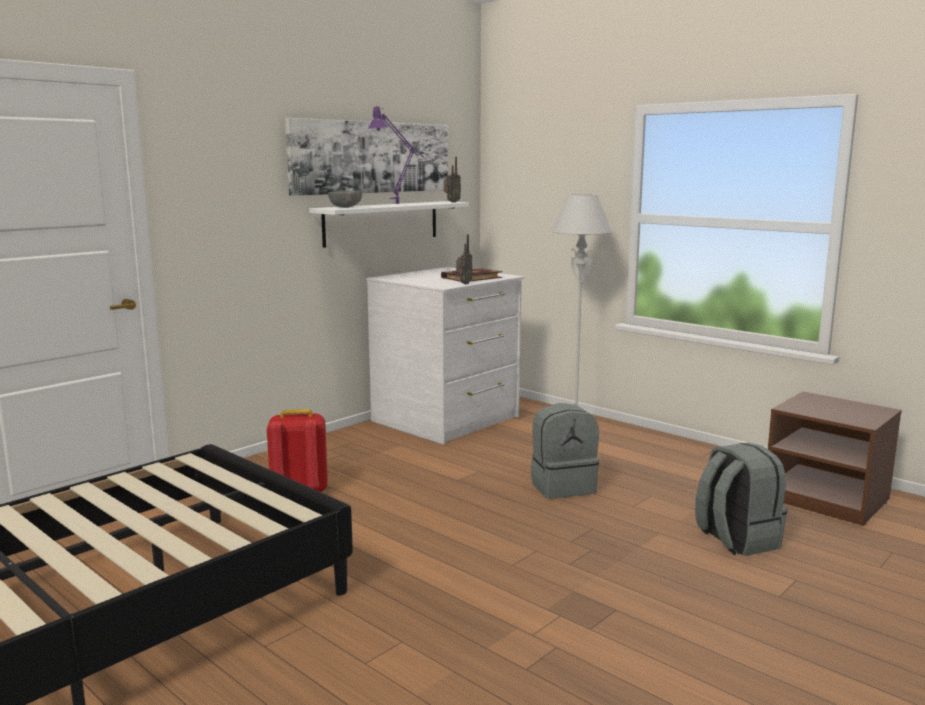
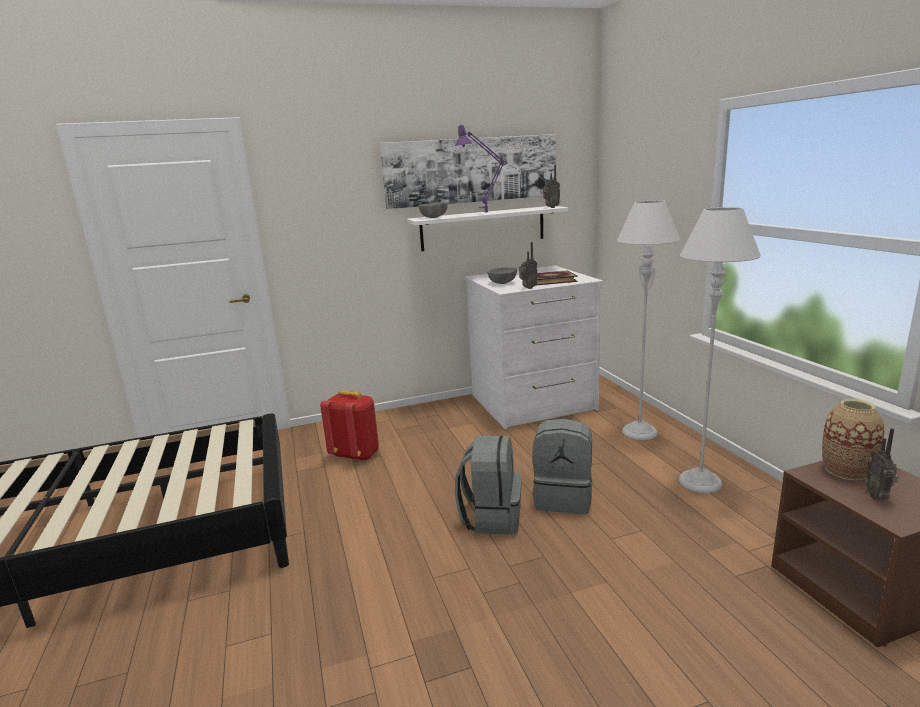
camera: 30 degrees right, 5 degrees up
(427, 281) = (503, 283): none -> grey bowl
(661, 456) = (700, 482): none -> grey floor lamp
(736, 540) = (684, 616): grey backpack -> grey backpack (491, 517)
(808, 403) = (846, 470): none -> vase
(841, 413) = (878, 496): none -> radio

